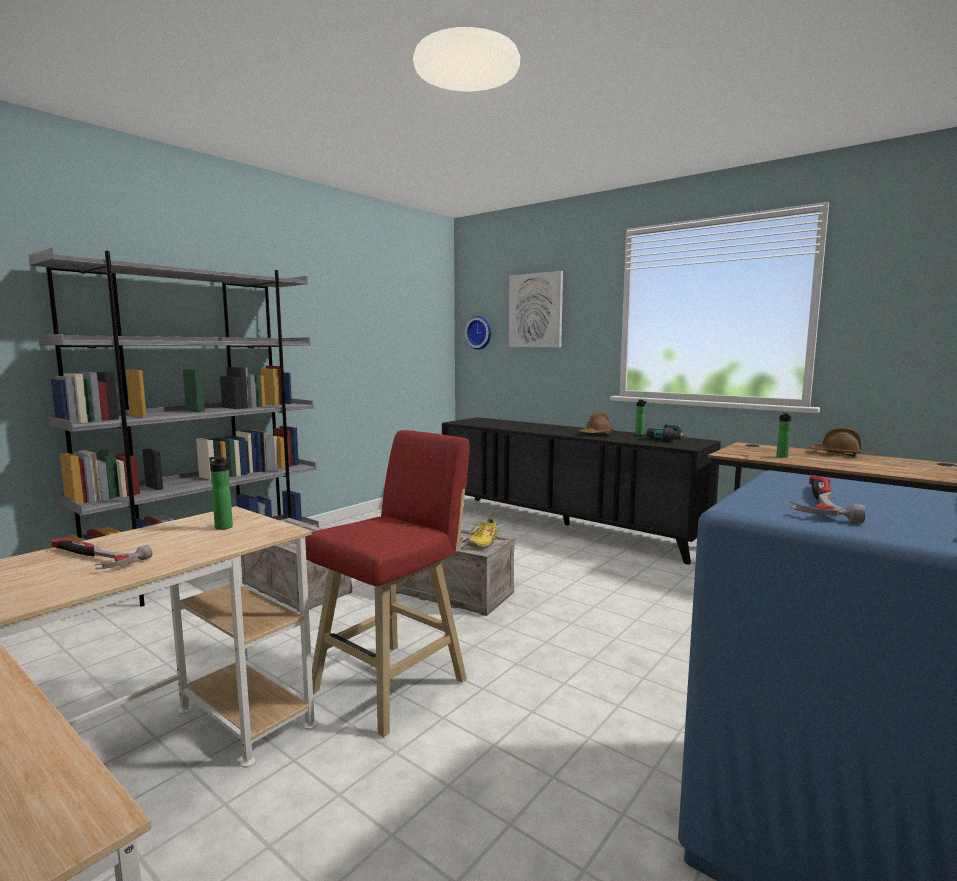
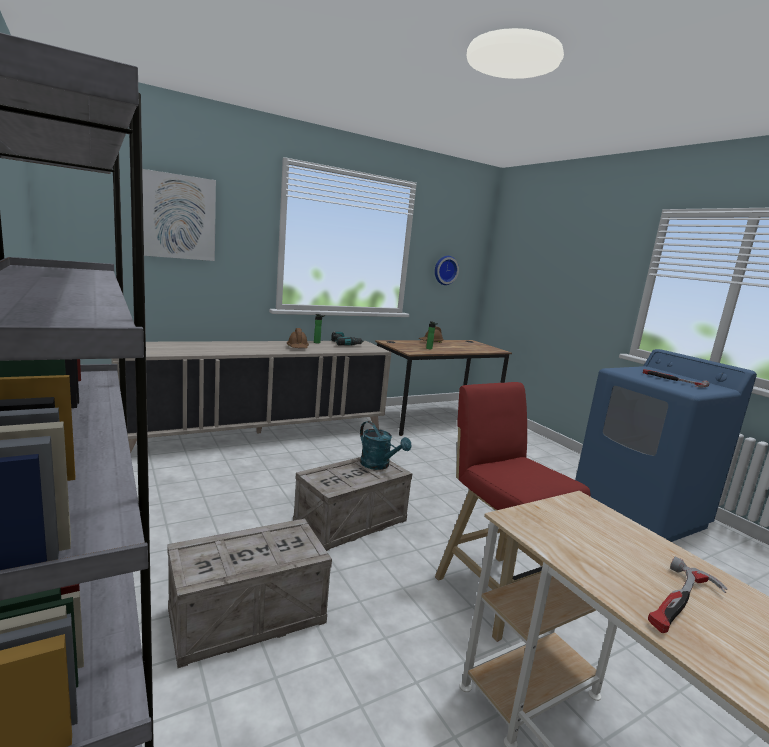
camera: 70 degrees left, 5 degrees up
(223, 526) = (567, 525): bottle -> none
(480, 332) = (88, 232): wall clock -> wall clock (445, 270)
(483, 542) = (379, 465): yellow shoe -> turquoise watering can
(564, 526) = (259, 434): black cabinet -> beige cabinet

